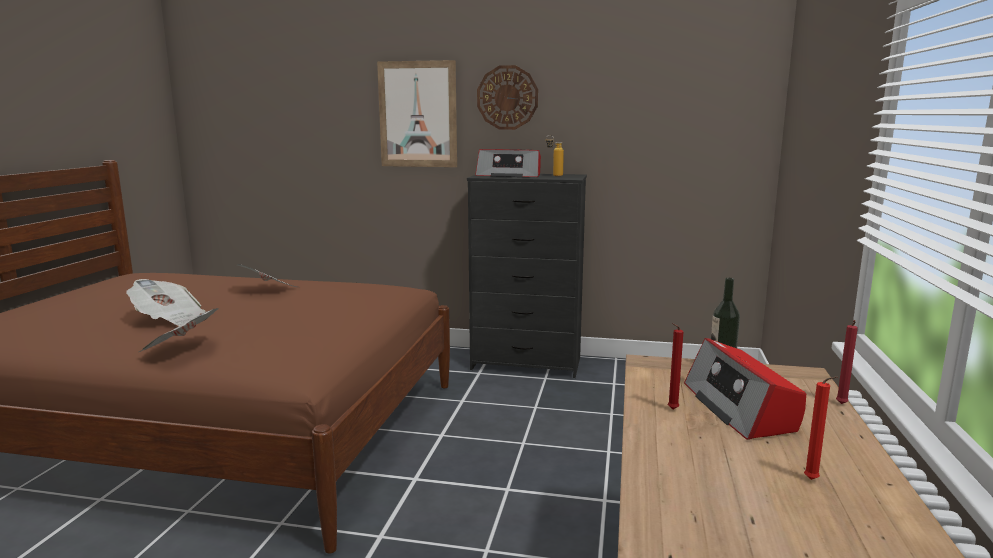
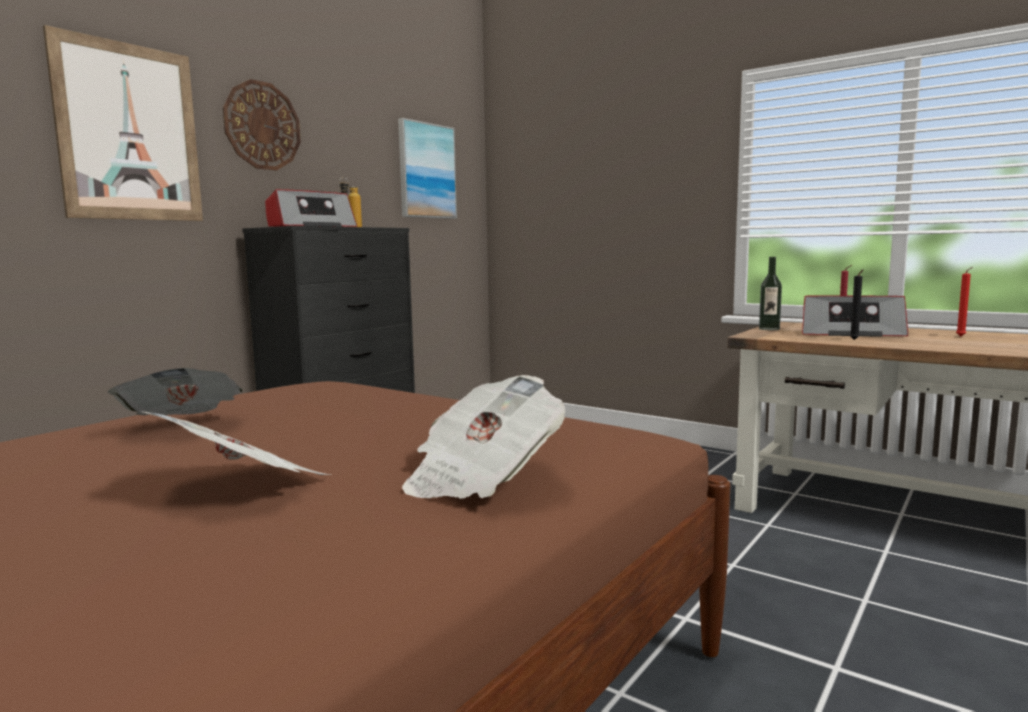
camera: 65 degrees left, 5 degrees down
(671, 410) = (855, 340): red candle -> black candle
(683, 117) = (426, 171): none -> picture

